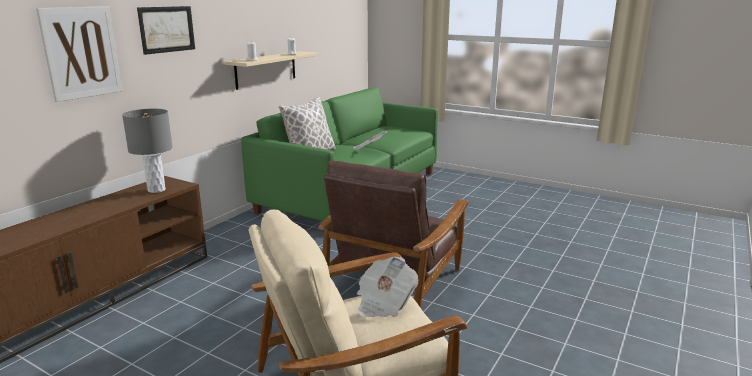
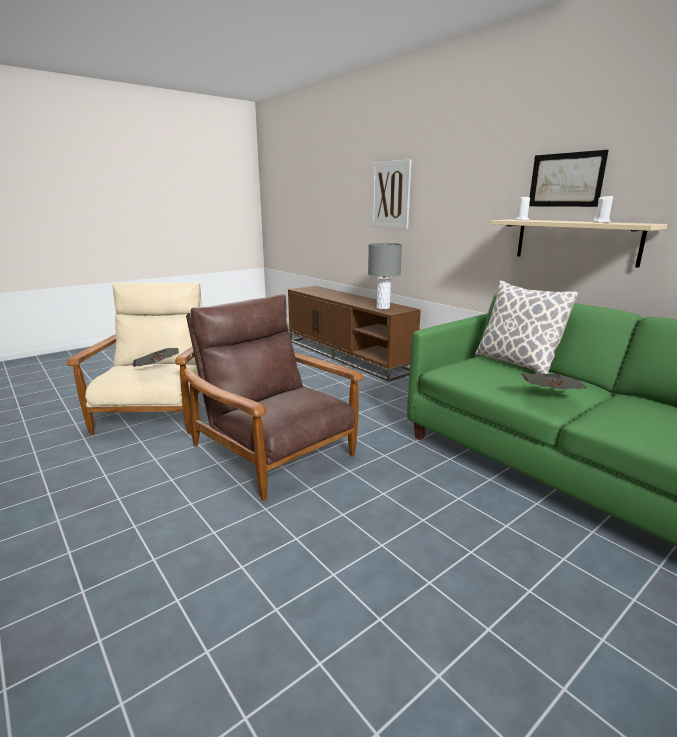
camera: 110 degrees right, 0 degrees up
(167, 29) = (452, 179): picture -> picture (566, 180)

